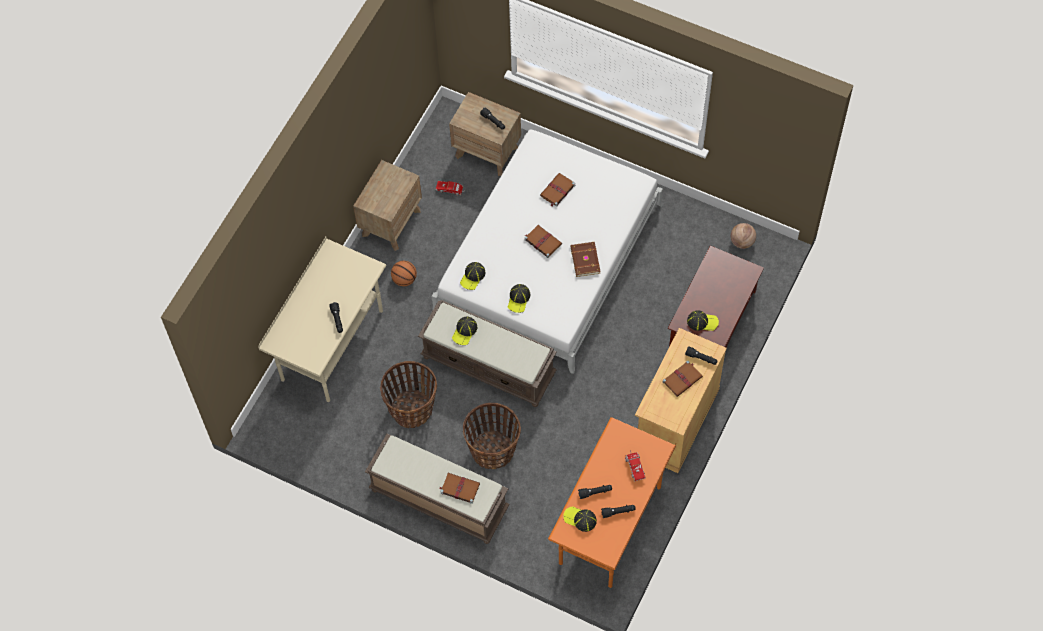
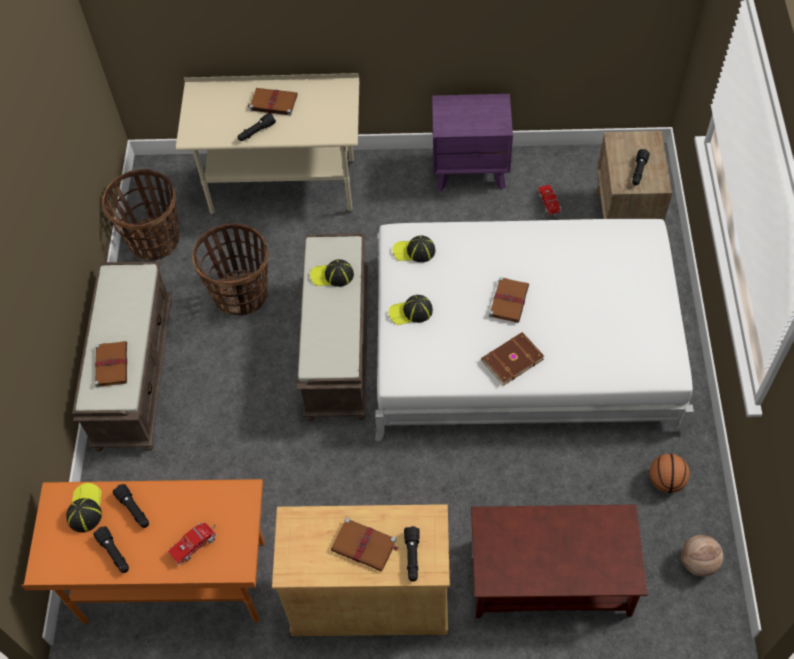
camera: 65 degrees right, 5 degrees down
(391, 222) = (470, 169): brown nightstand -> purple nightstand
(404, 279) = (405, 214): basketball -> basketball (666, 481)
(493, 450) = (225, 400): basket -> basket (154, 240)
(557, 191) = (593, 284): brown book -> brown book (272, 103)
(702, 321) = (506, 548): cap -> none

